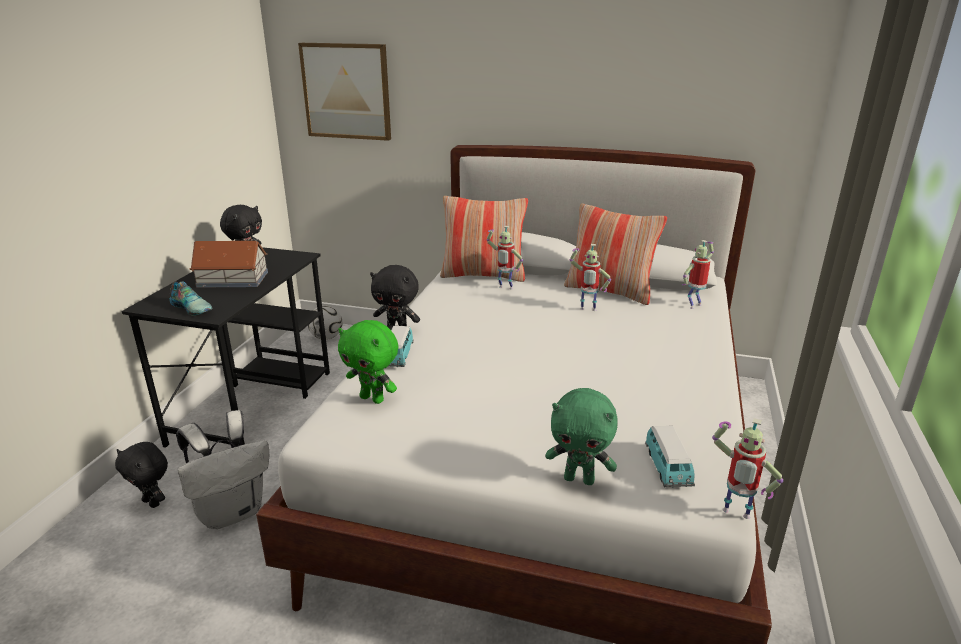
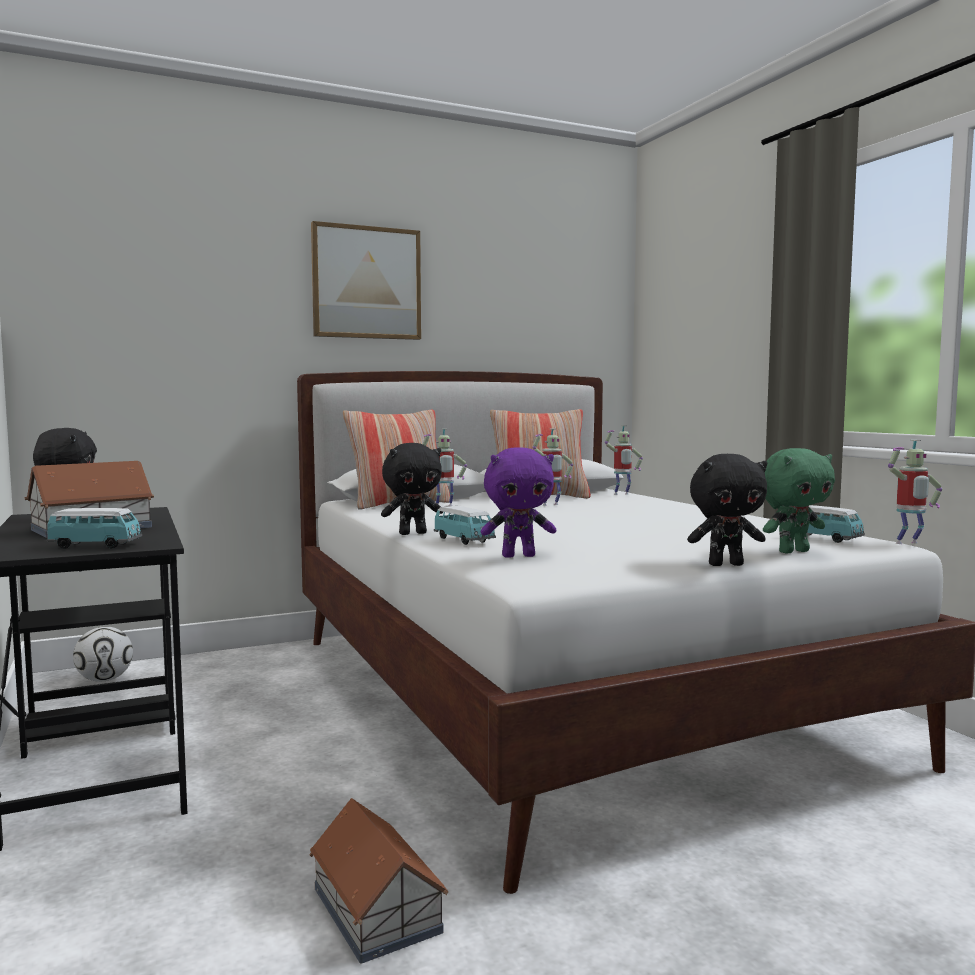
camera: 40 degrees left, 20 degrees down
(153, 502) = (90, 907): black plush toy -> black plush toy (725, 564)
(192, 307) = (96, 546): shoe -> toy car
(232, 511) = (257, 859): white backpack -> none
(233, 577) = (376, 908): none -> toy house
(347, 91) = (136, 312): picture -> picture (366, 283)
(373, 398) = (518, 556): green plush toy -> purple plush toy
(693, 305) = (622, 494): toy robot -> toy robot turned 120 degrees counterclockwise

